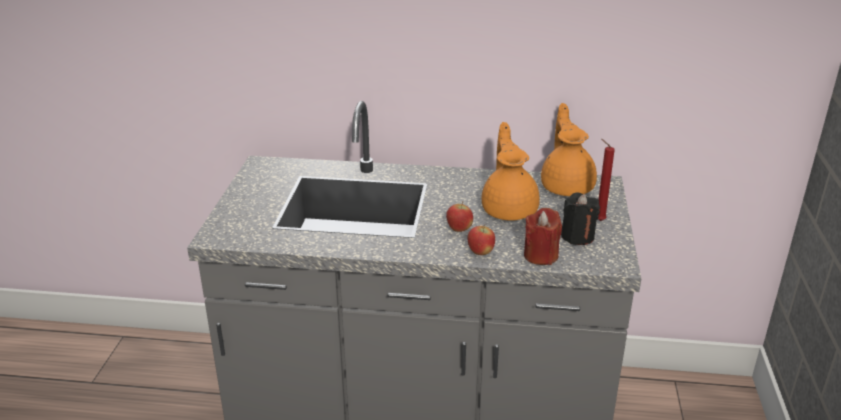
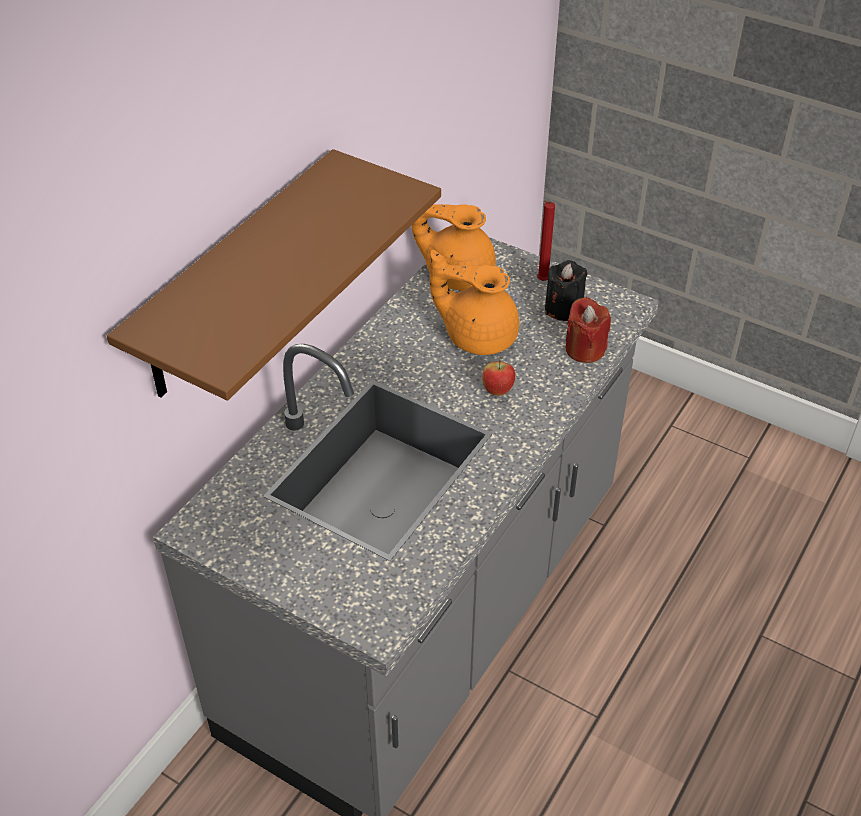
camera: 65 degrees left, 15 degrees up
(358, 42) = (236, 278): none -> brown shelf
(480, 253) = (555, 391): apple -> none

